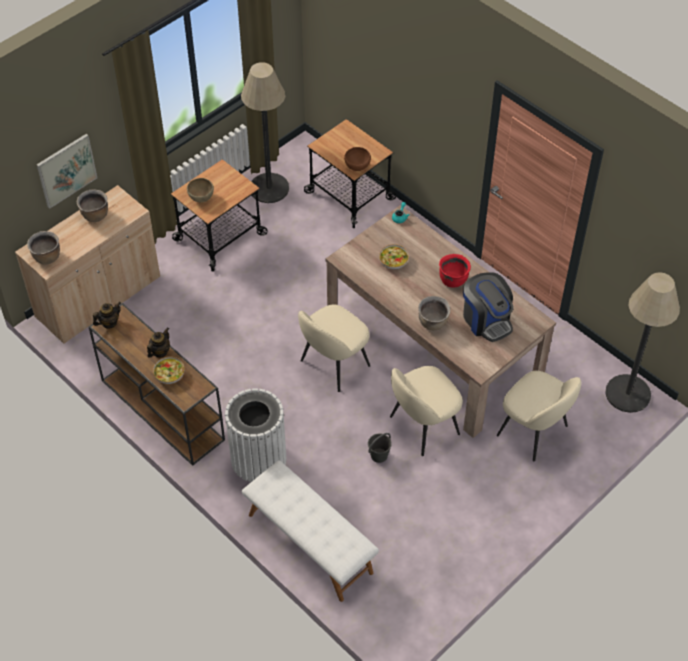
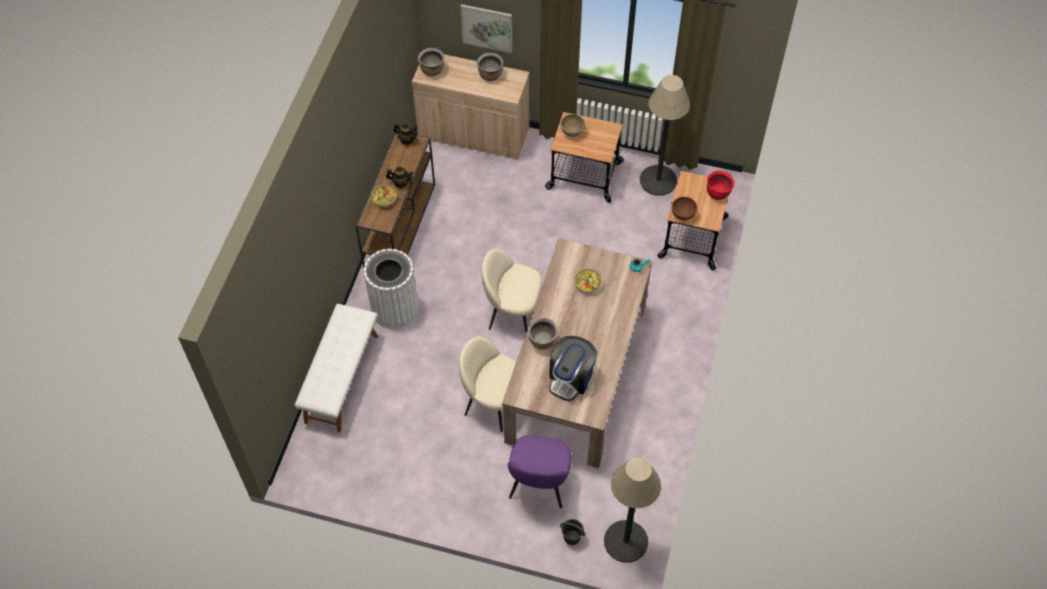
camera: 60 degrees right, 5 degrees up
(379, 455) = (446, 385): grey bucket -> grey bucket (572, 537)
(453, 280) = (597, 335): red cooking pot -> red cooking pot (718, 193)
(534, 431) = (538, 485): beige chair -> purple chair

